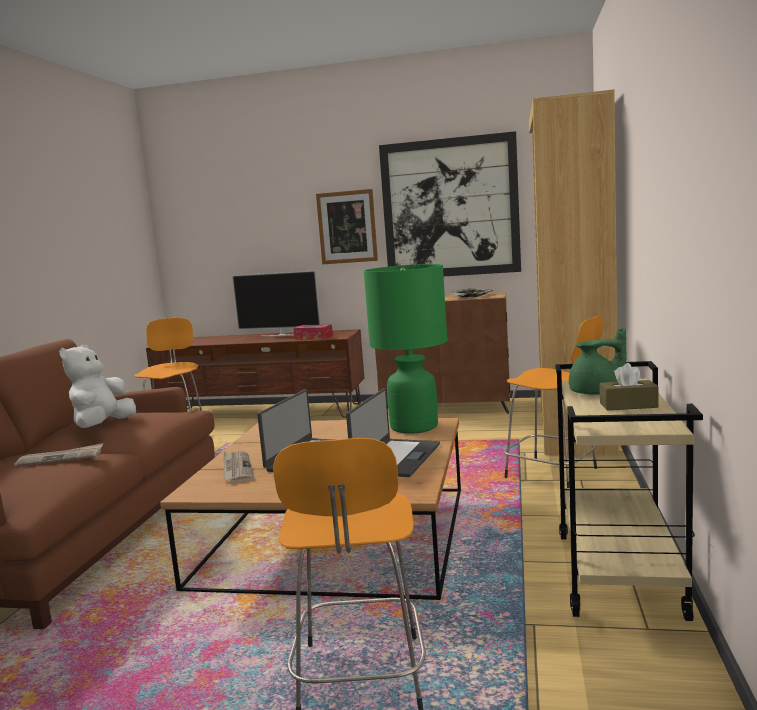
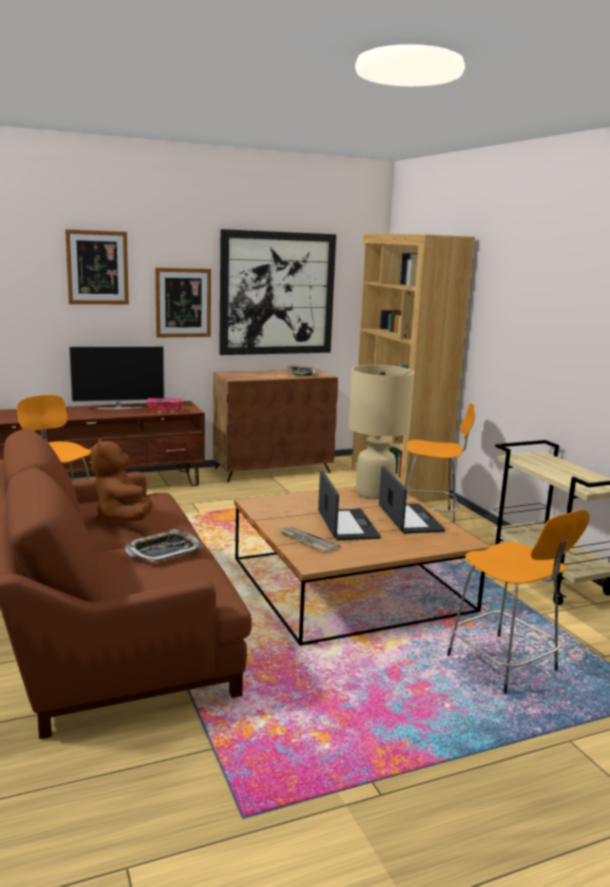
camera: 35 degrees left, 5 degrees up
(61, 458) = (164, 551): newspaper -> tray
(102, 426) = (122, 517): white plush toy -> brown plush toy
(263, 200) = (97, 267): none -> picture
(414, 427) = (374, 493): green table lamp -> beige table lamp
(596, 392) = (538, 463): green teapot -> none
(628, 405) = (573, 472): brown tissue box -> none

